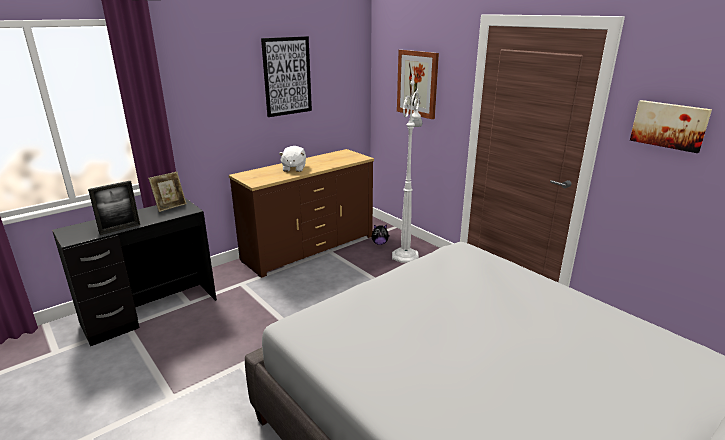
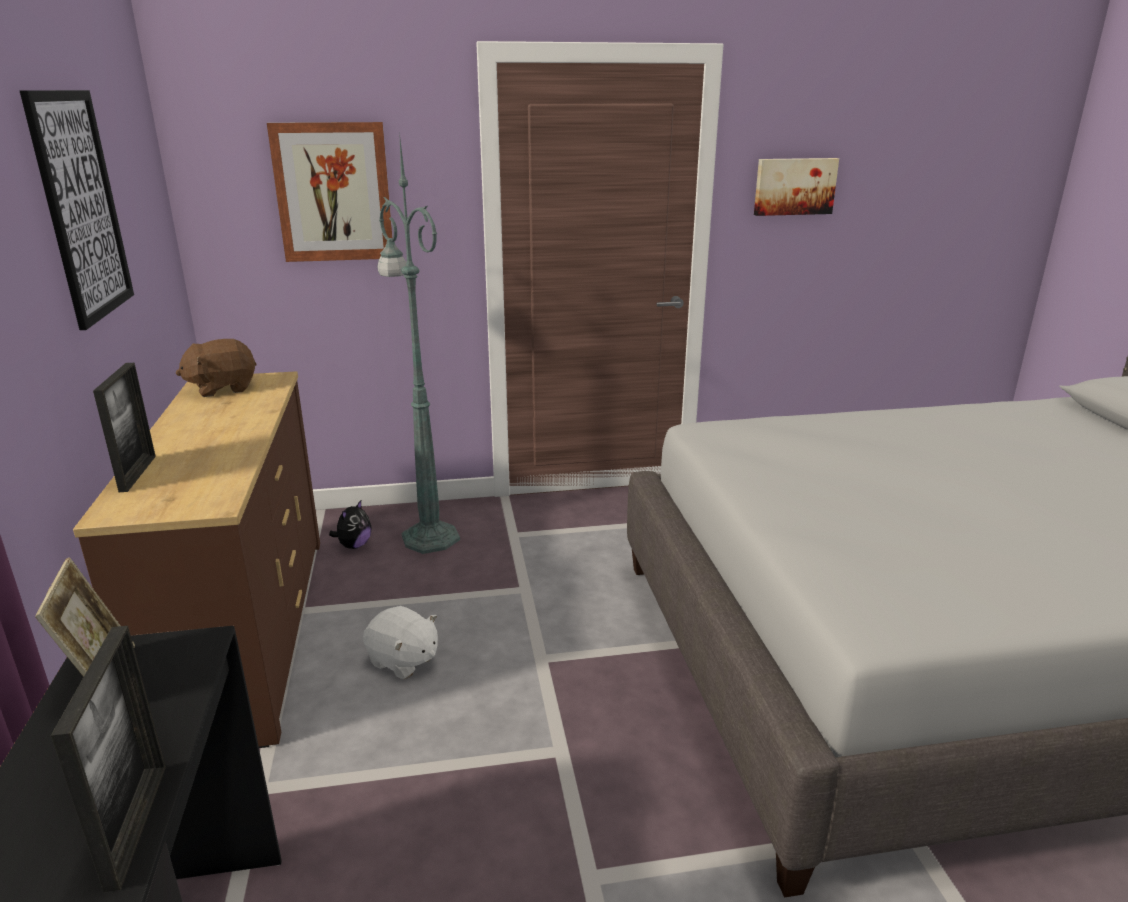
camera: 60 degrees left, 0 degrees up
(266, 168) = (138, 473): none -> picture frame
(293, 168) = (204, 446): white plush toy -> white plush toy (403, 661)
(342, 155) = (222, 388): none -> brown plush toy
(405, 255) = (429, 536): white floor lamp -> green floor lamp

